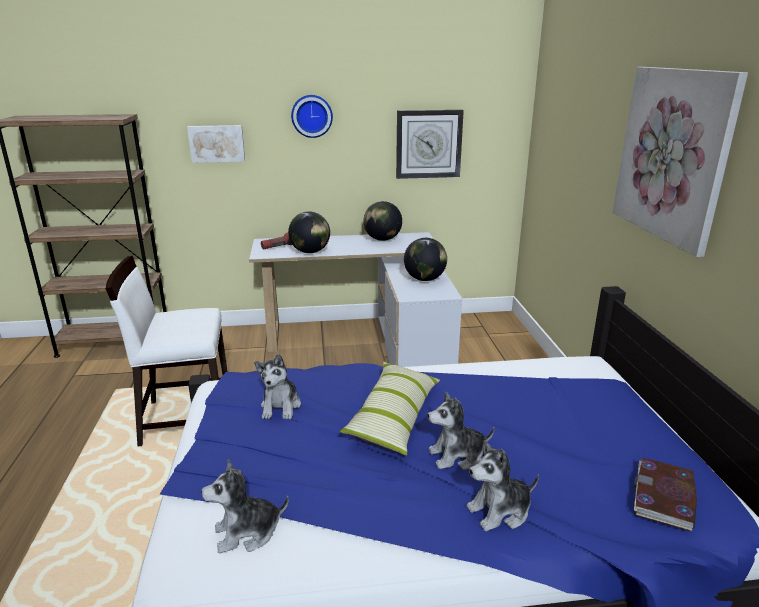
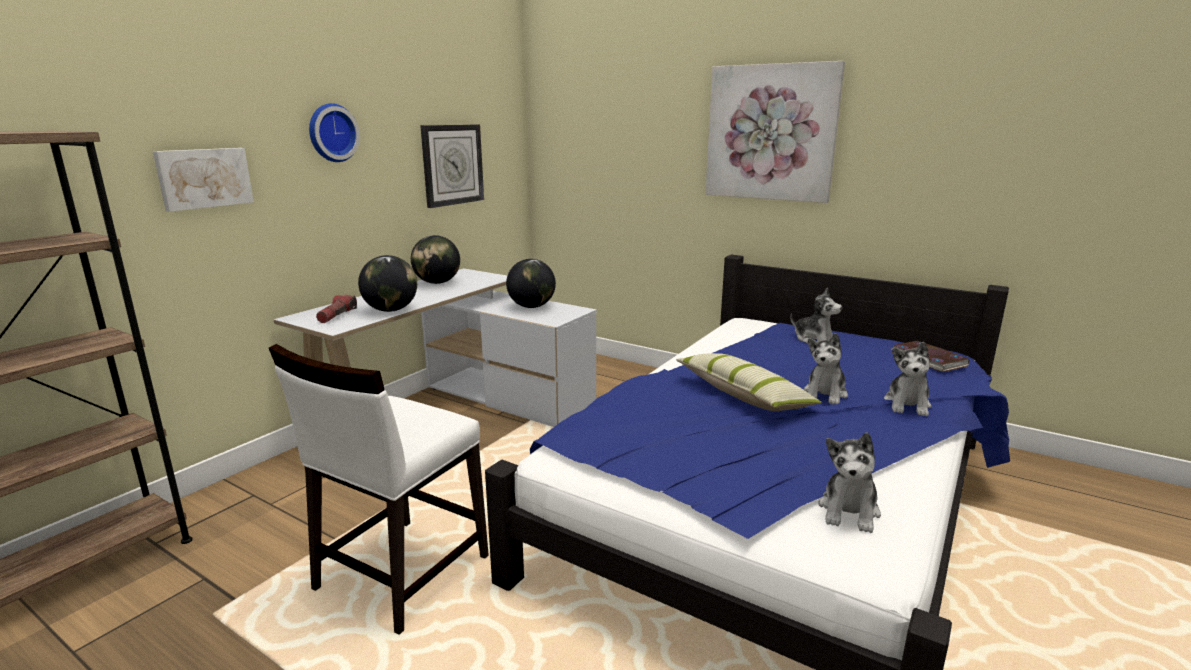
camera: 50 degrees left, 5 degrees down
(281, 406) = (660, 432): plush toy -> plush toy (814, 339)

